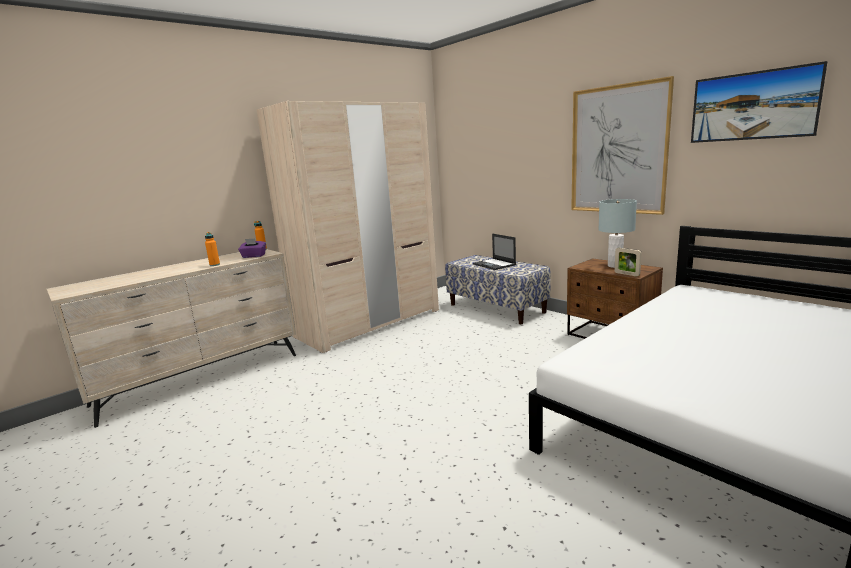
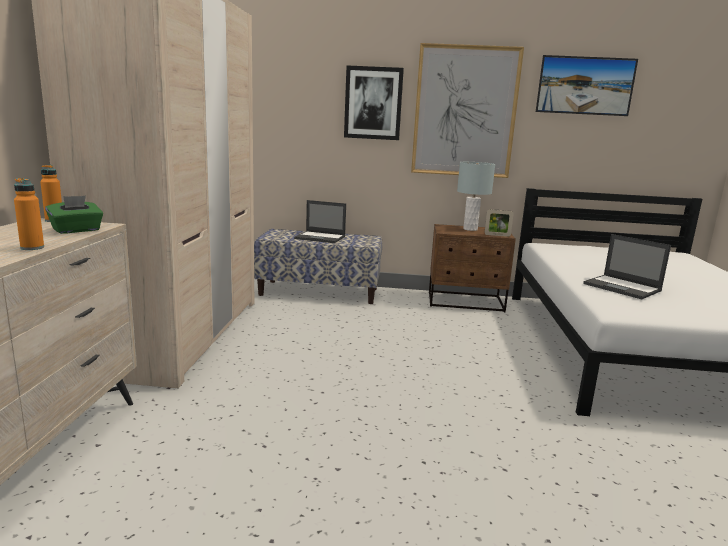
camera: 45 degrees left, 0 degrees up
(253, 256) = (77, 230): purple tissue box -> green tissue box
(540, 150) = (373, 103): none -> picture
(649, 343) = (623, 287): none -> laptop

